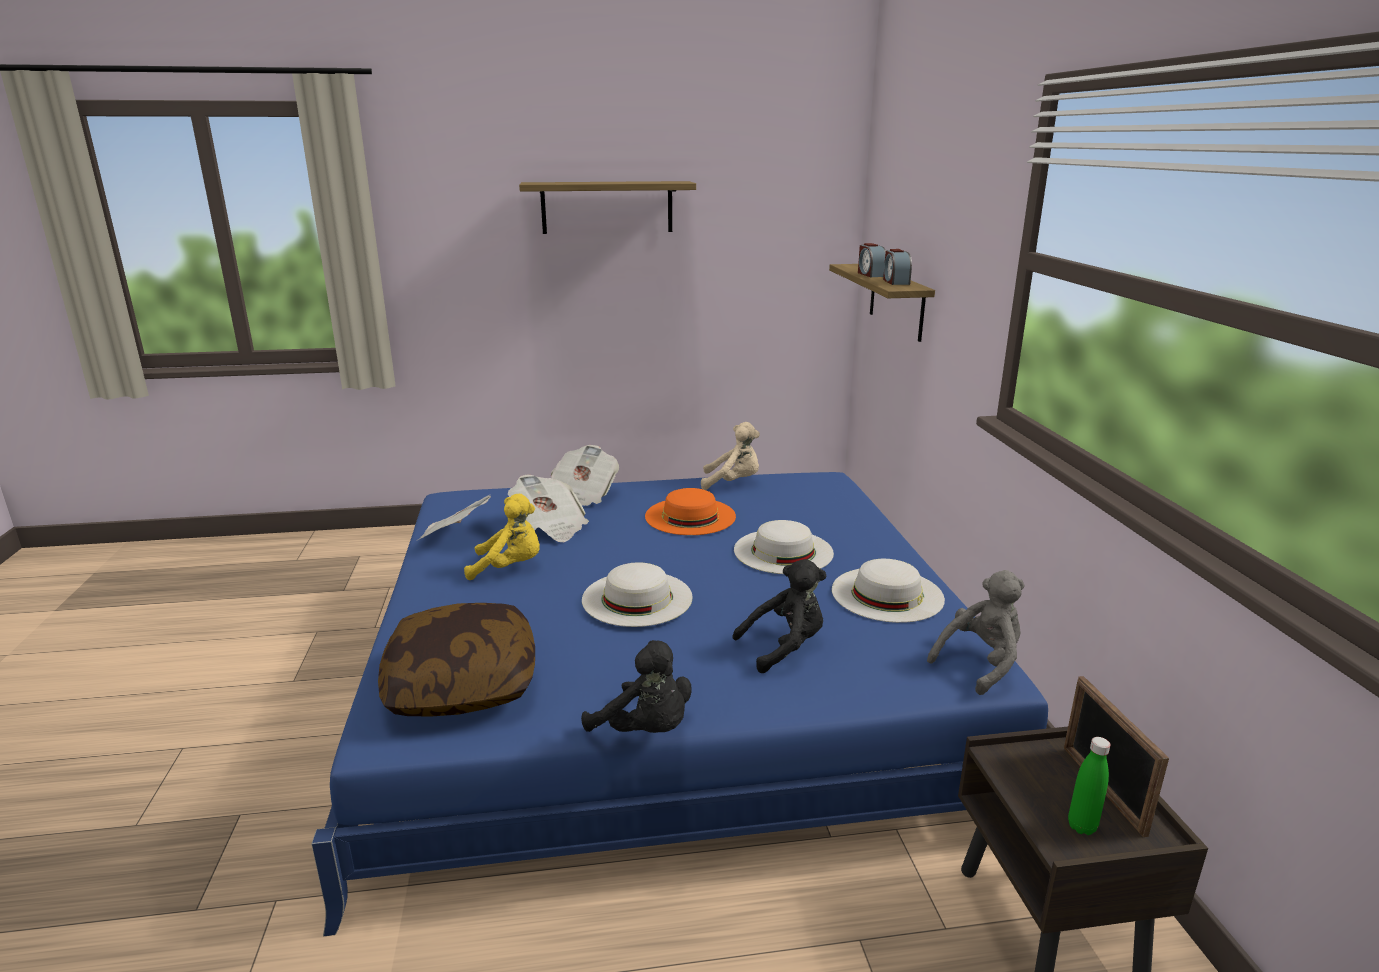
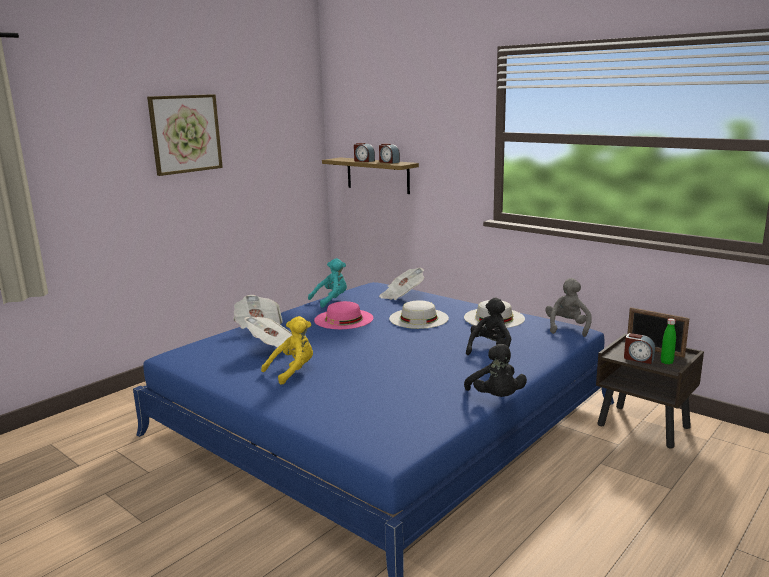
camera: 40 degrees left, 5 degrees down
(456, 536) = (223, 370): newspaper -> newspaper (402, 296)
(462, 683) = (381, 420): pillow -> none
(607, 207) = (185, 134): shelf -> picture
(637, 598) = (392, 357): white hat -> none
(645, 730) = (496, 398): black plush toy -> black plush toy turned 75 degrees clockwise
(690, 516) = (343, 319): orange hat -> pink hat
(733, 483) = (331, 300): beige plush toy -> turquoise plush toy
(1034, 788) = (638, 359): none -> alarm clock

